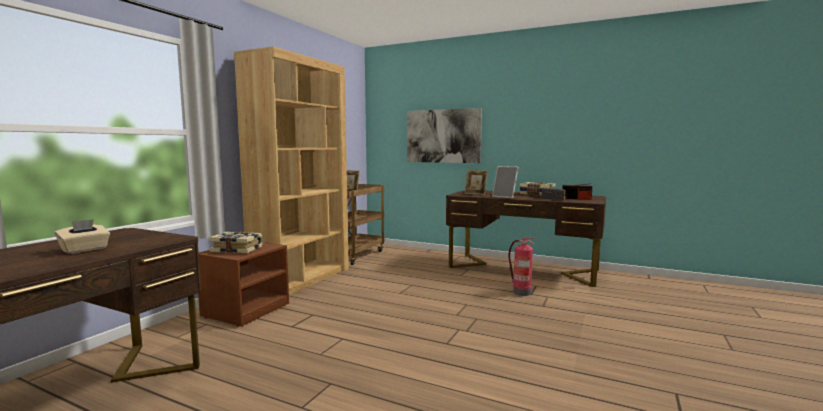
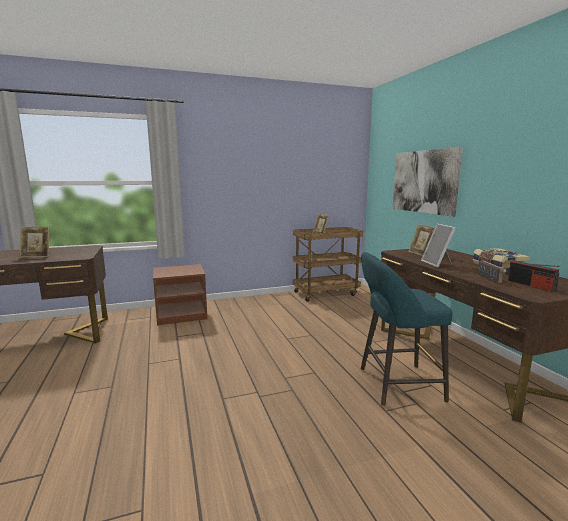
camera: 45 degrees right, 5 degrees up
(85, 250) = (37, 256): beige tissue box -> picture frame
(237, 249) = (174, 270): book -> none
(302, 278) = (253, 302): brown bookcase -> none
(521, 292) = (395, 385): fire extinguisher -> turquoise stool

